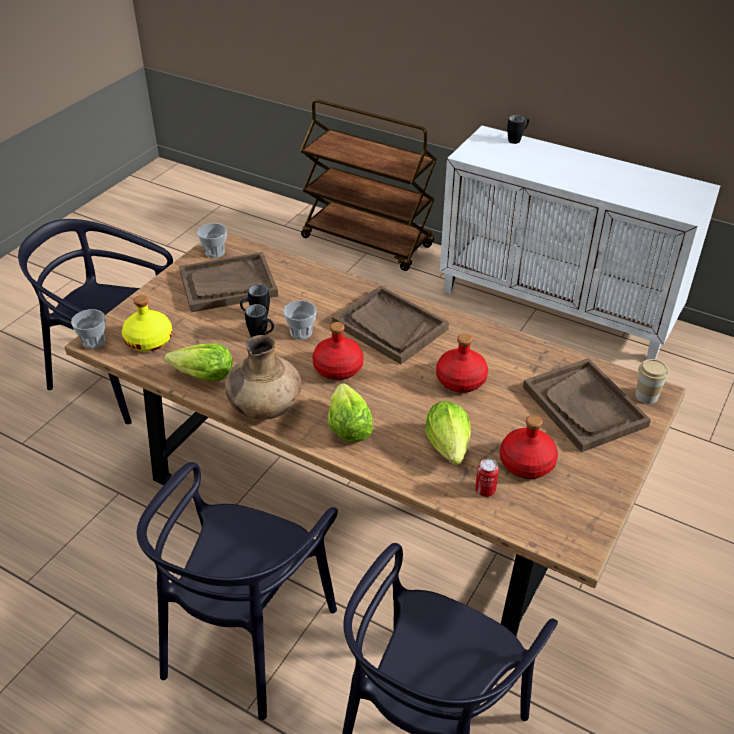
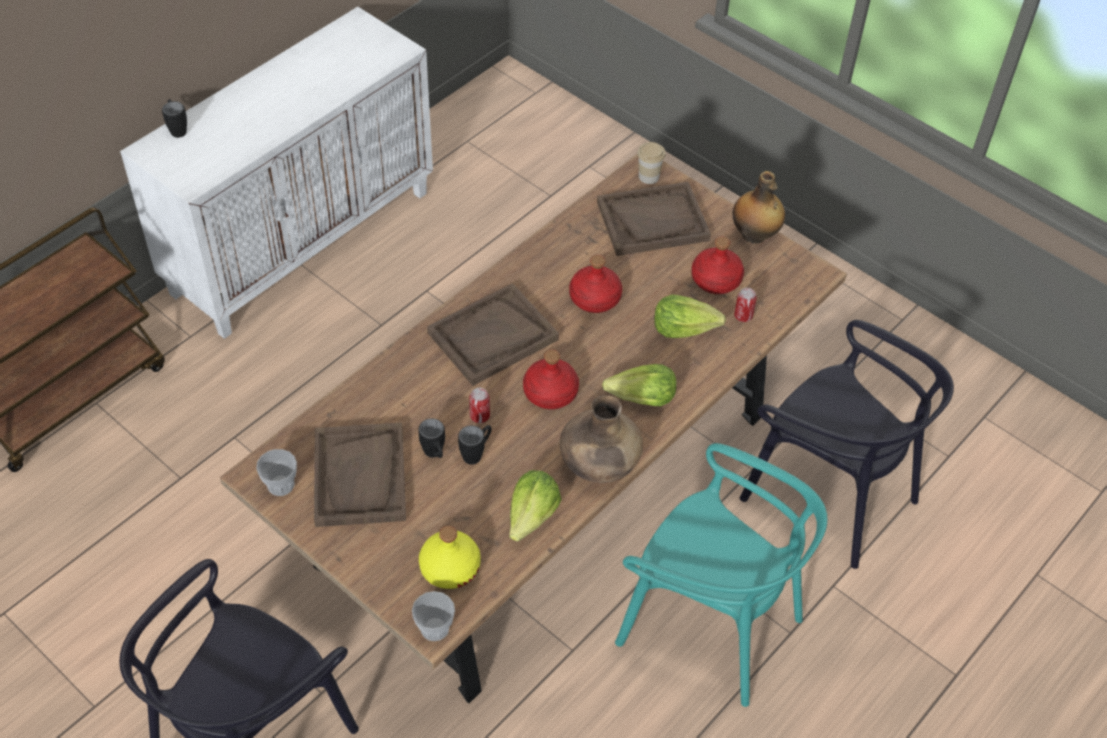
camera: 80 degrees left, 10 degrees up
(246, 637) = (710, 624): black chair -> turquoise chair
(301, 332) = (479, 416): cup -> can
(610, 488) = (754, 235): none -> bottle

